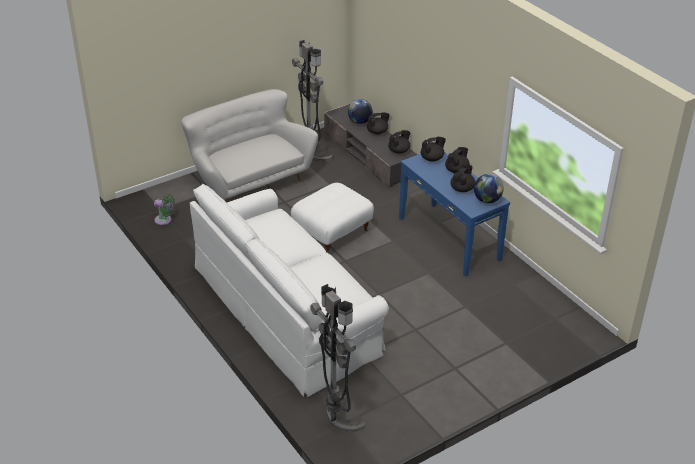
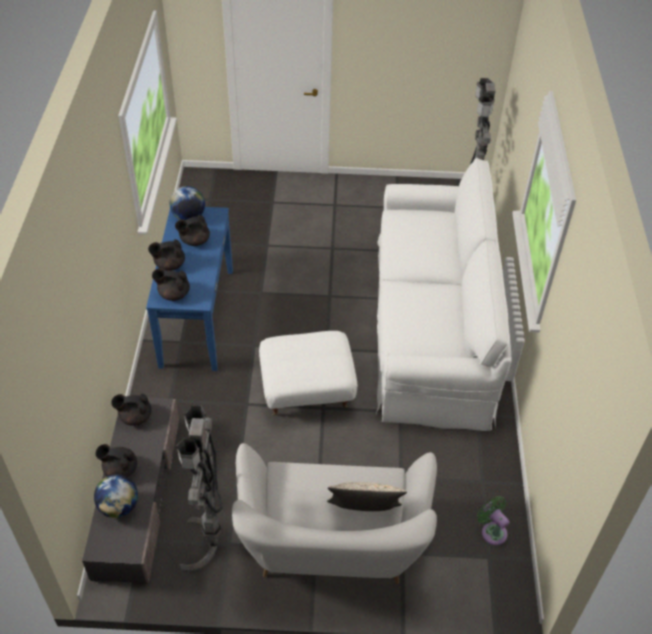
camera: 145 degrees left, 10 degrees up
(232, 154) = (364, 514): none -> beige pillow

